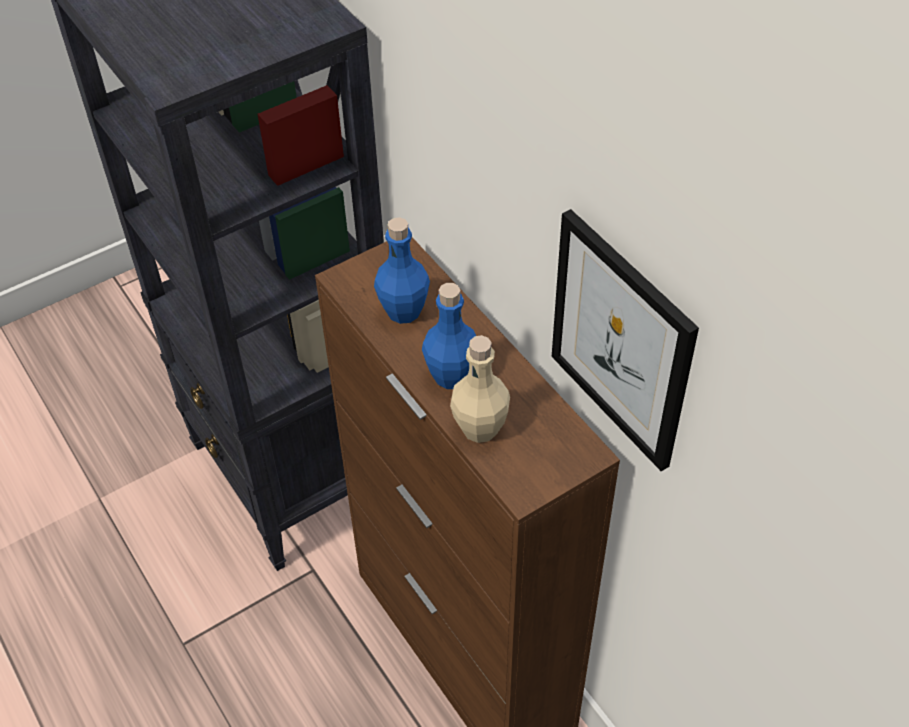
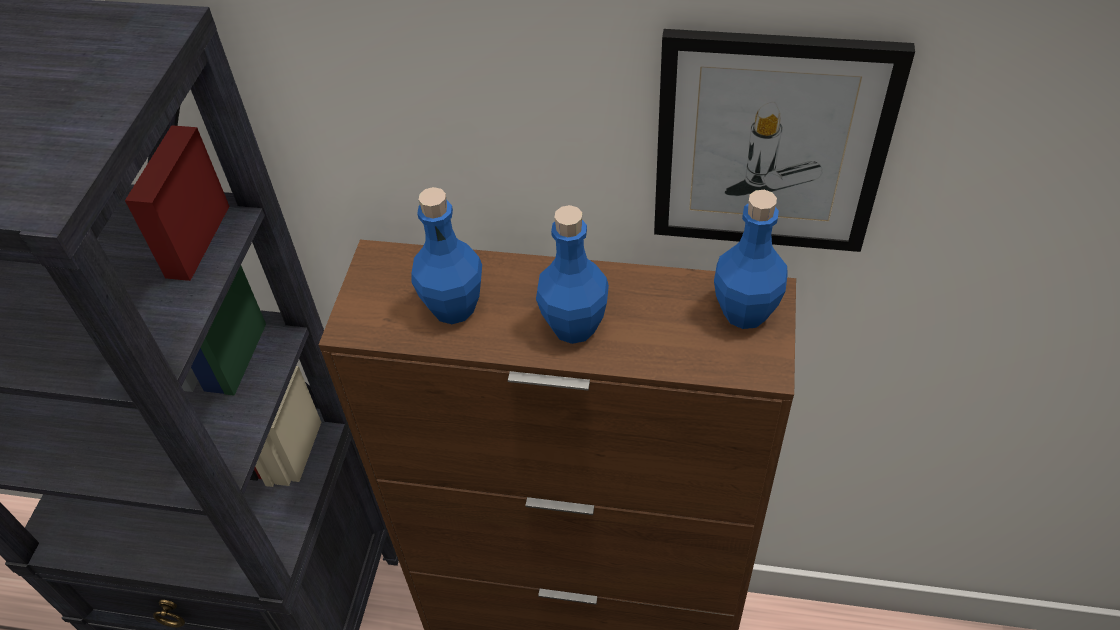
camera: 45 degrees left, 0 degrees up
(480, 428) = (659, 348): beige bottle -> none
(558, 451) = (745, 312): none -> blue bottle

